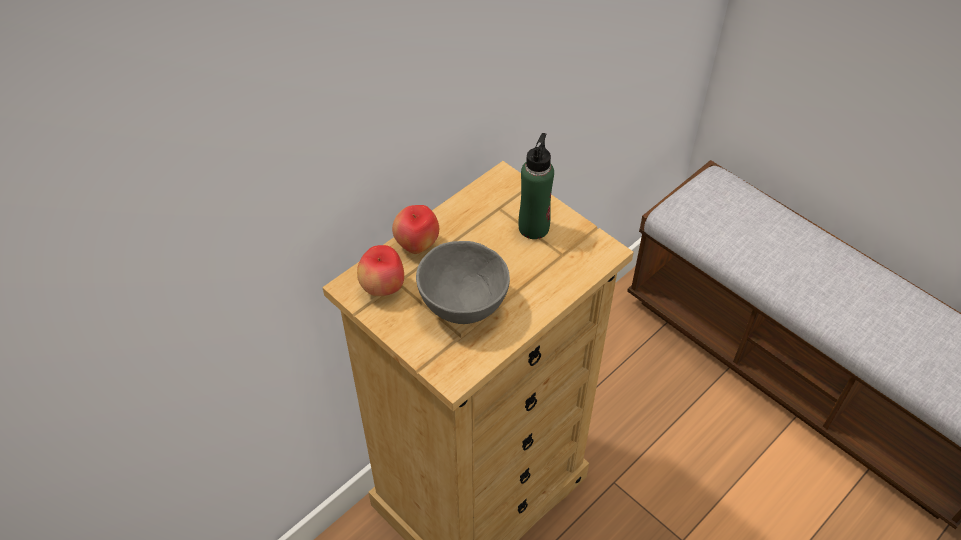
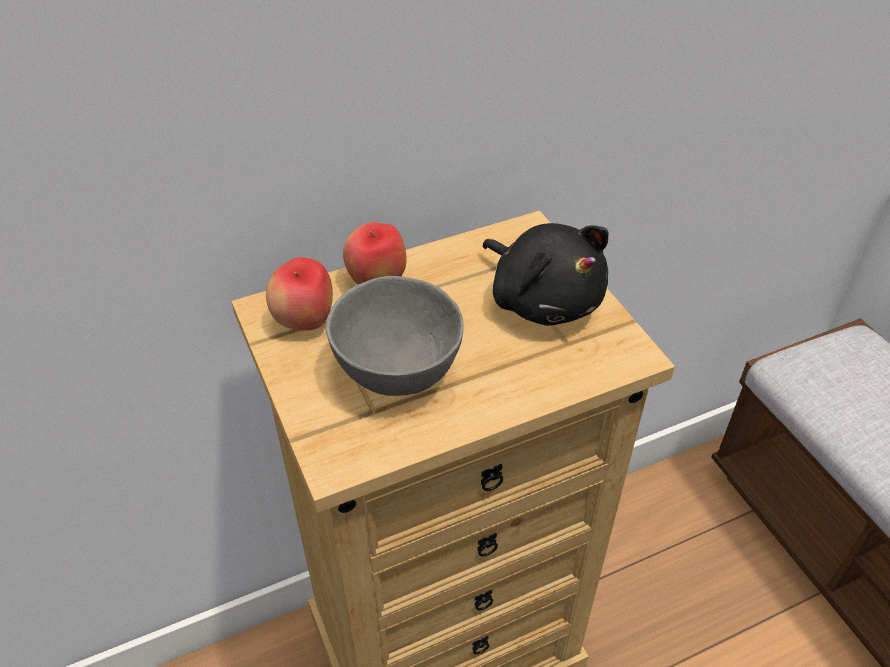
camera: 20 degrees right, 5 degrees down
(534, 227) = (543, 299): green bottle -> black plush toy

